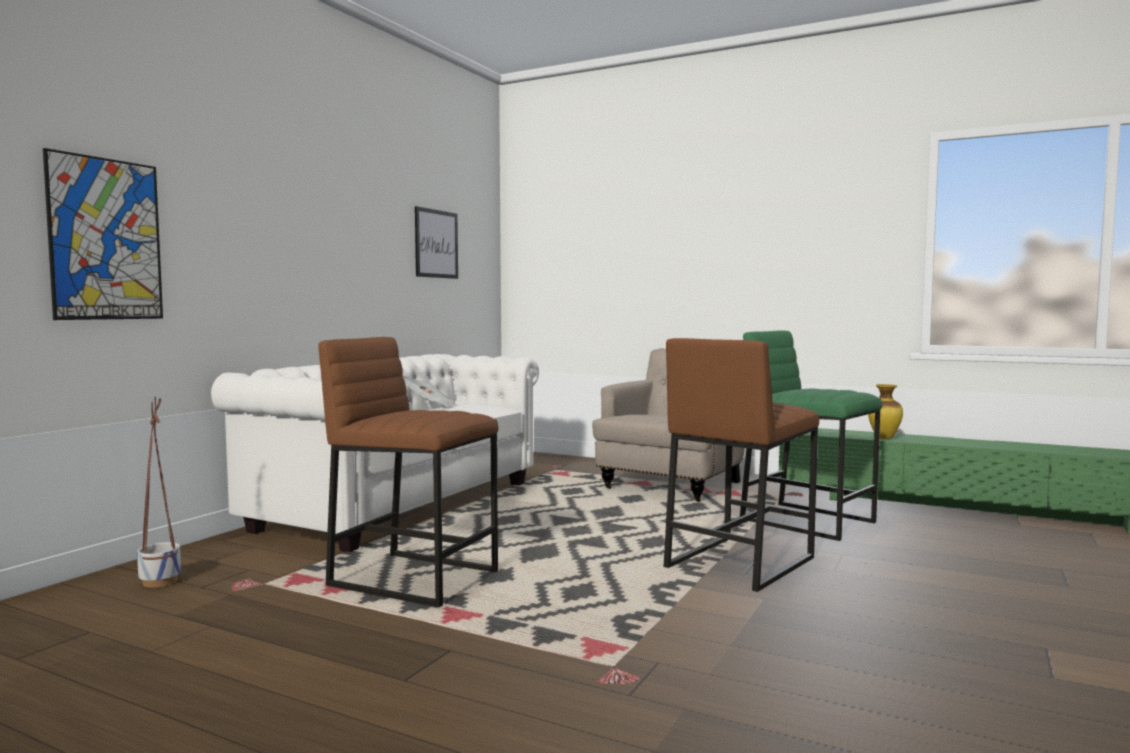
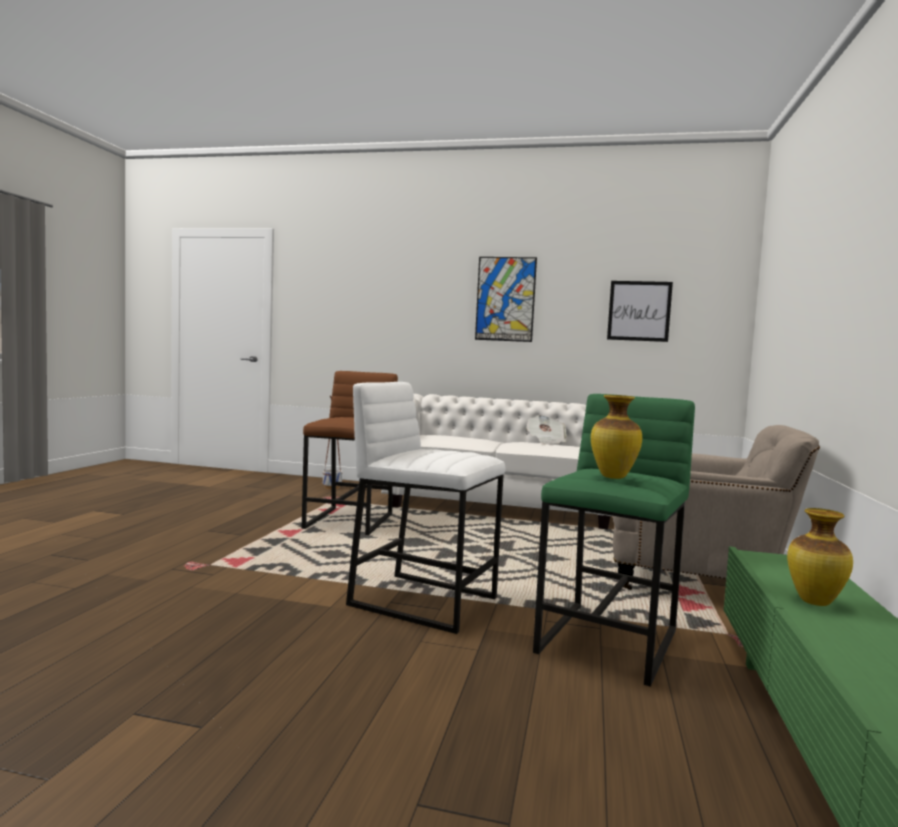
camera: 75 degrees right, 0 degrees up
(106, 239) = (361, 319): picture -> picture (505, 299)
(739, 562) = (423, 601): brown stool -> white stool
(840, 390) = (612, 477): none -> vase

